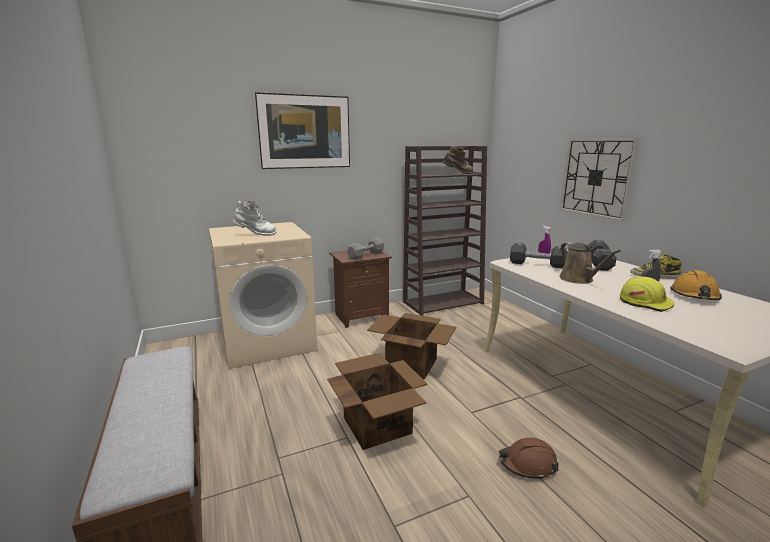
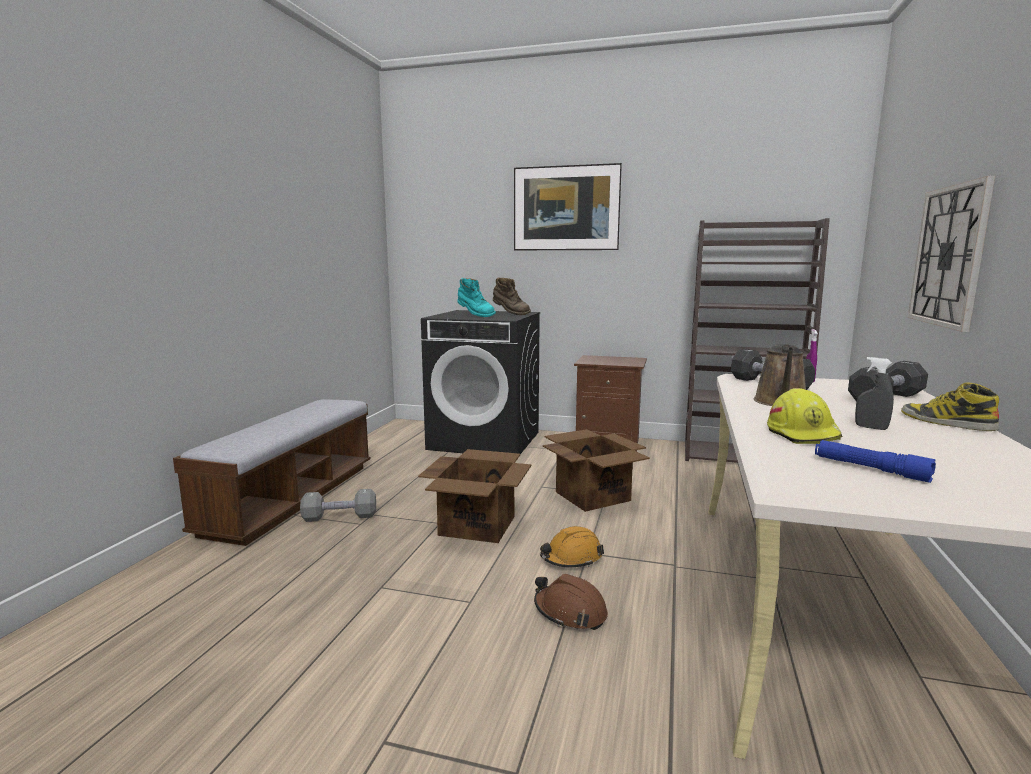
camera: 40 degrees right, 5 degrees down
(255, 235) = (475, 315): white boot -> turquoise boot
(268, 342) = (485, 440): beige washing machine -> black washing machine
(366, 255) = (615, 362): grey dumbbell -> grey dumbbell (339, 517)
(458, 173) = (778, 261): brown boot -> brown boot (510, 314)
(694, 296) = (936, 447): orange hard hat -> orange hard hat (571, 558)
(721, 321) = (870, 469): none -> blue flashlight

